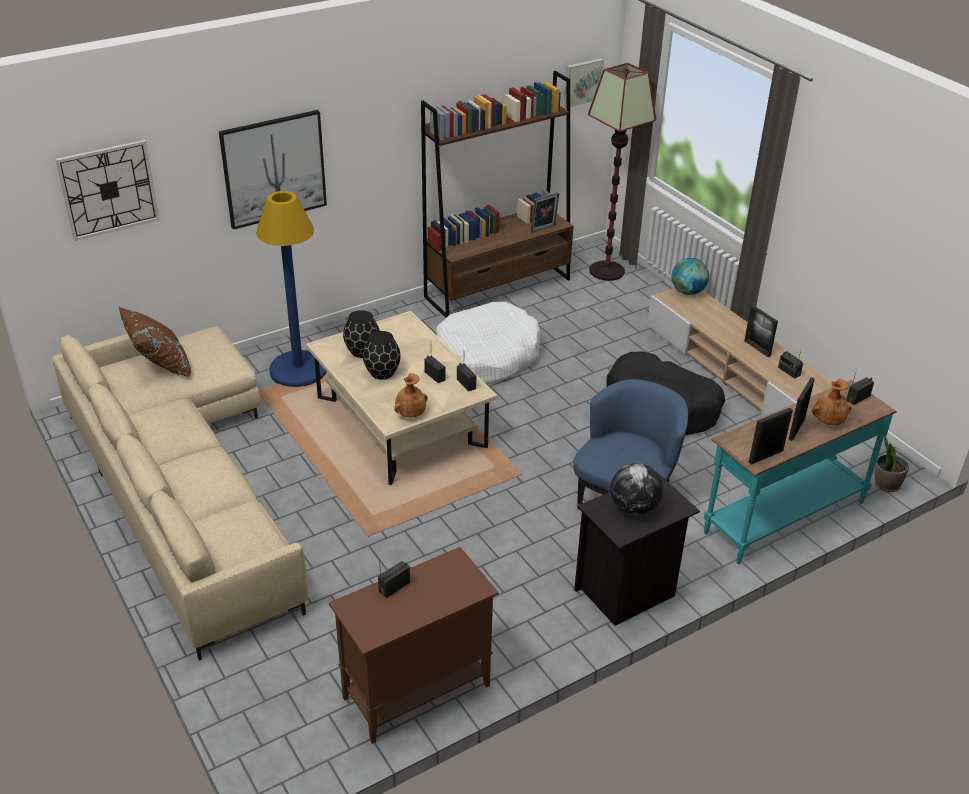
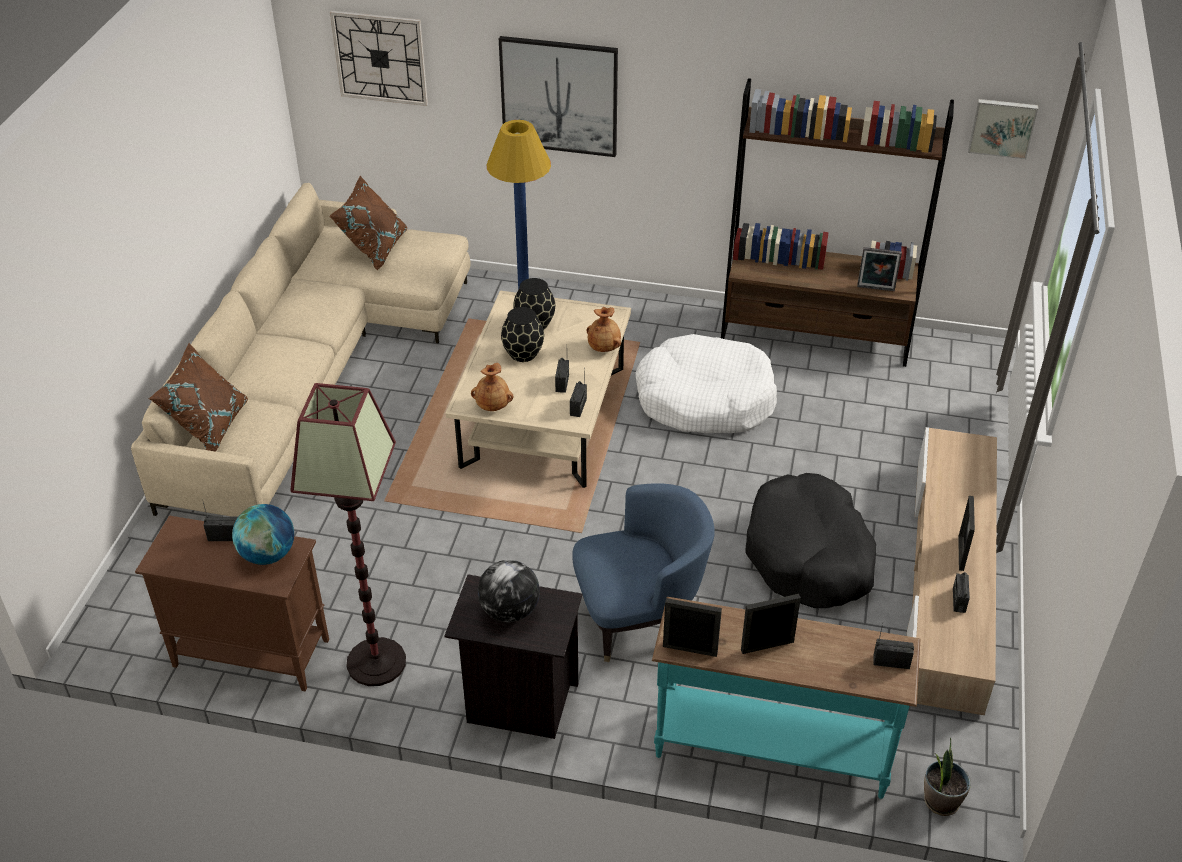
camera: 45 degrees right, 5 degrees up
(211, 549) = (208, 425): none -> brown pillow
(606, 271) = (961, 379): floor lamp -> floor lamp (375, 662)
(687, 292) = (975, 446): globe -> globe (268, 555)
(828, 420) = (816, 661): brown vase -> brown vase (604, 347)

